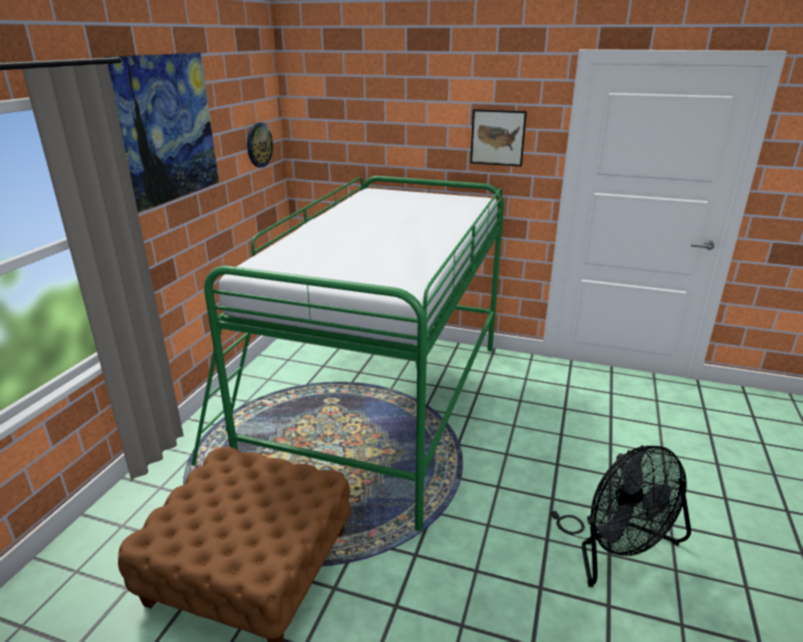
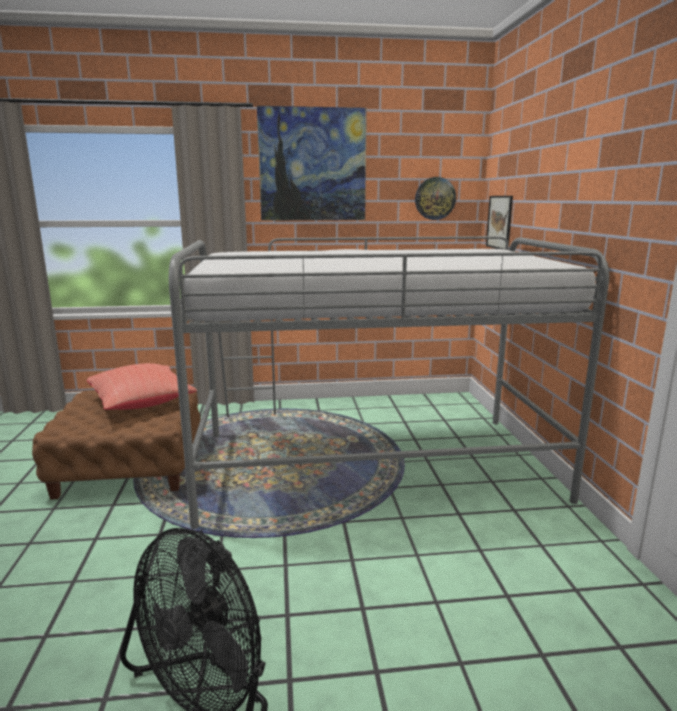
camera: 65 degrees right, 10 degrees down
(231, 491) = (142, 403): none -> red pillow
(381, 407) = (368, 464): green bed -> grey bed
(497, 137) = (617, 181): picture -> picture (499, 222)

